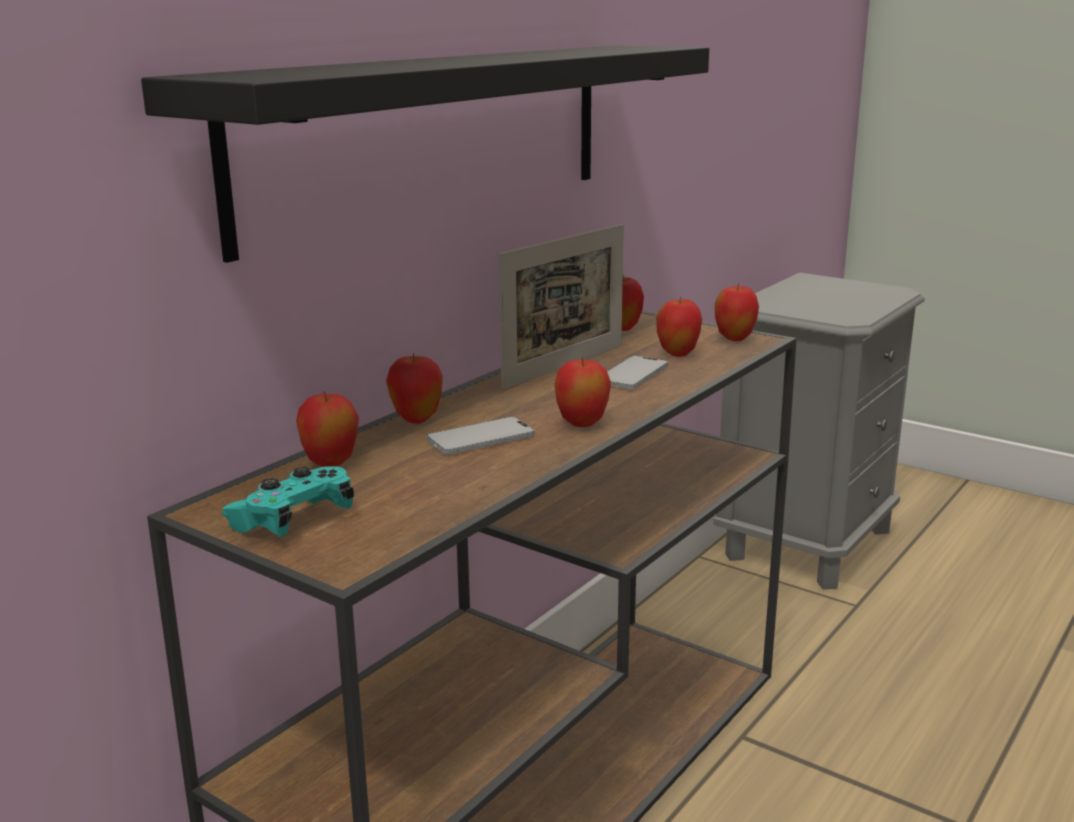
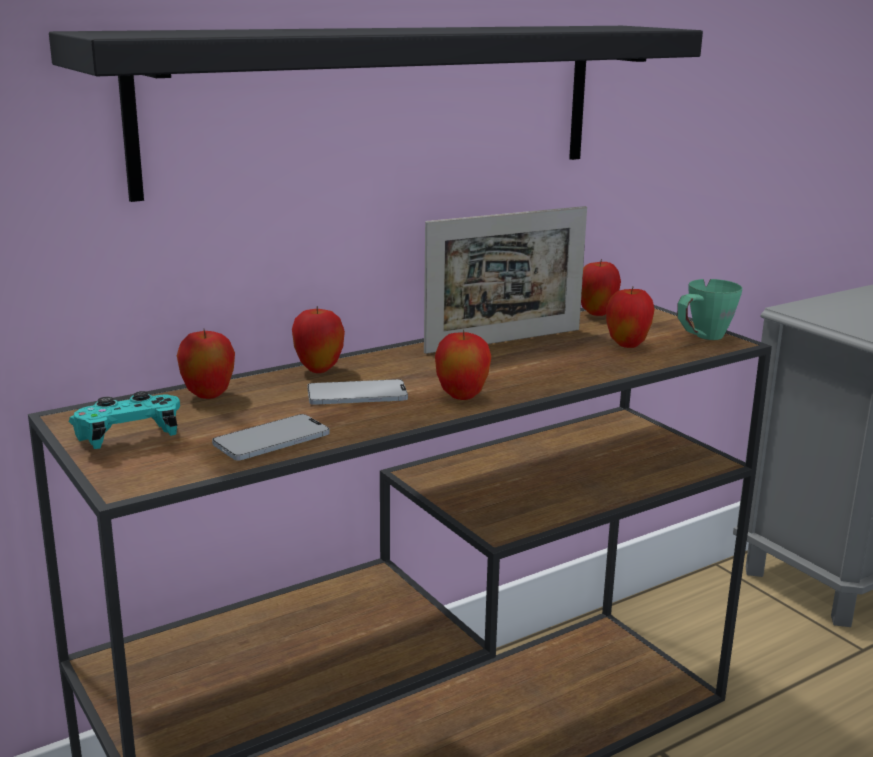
camera: 20 degrees right, 0 degrees up
(632, 375) = (560, 358): phone -> phone (271, 440)
(734, 339) = (701, 338): apple -> green mug

